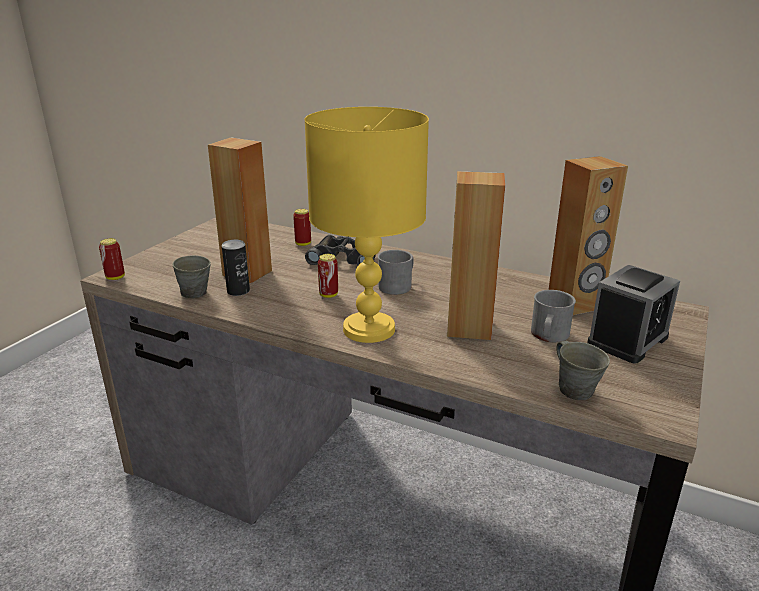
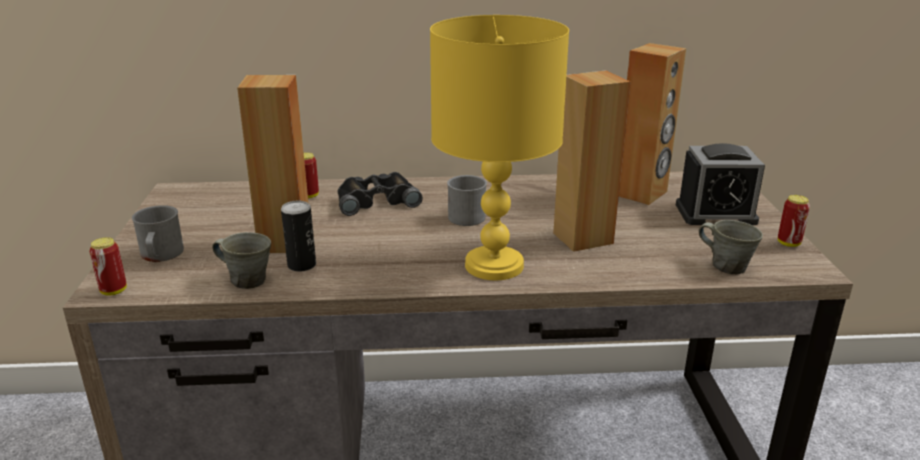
camera: 30 degrees left, 0 degrees up
(328, 295) = (409, 242): can -> can (788, 243)
(548, 336) = (654, 227): grey mug -> grey mug (160, 256)
(627, 340) = (715, 213): alarm clock -> alarm clock turned 75 degrees clockwise

